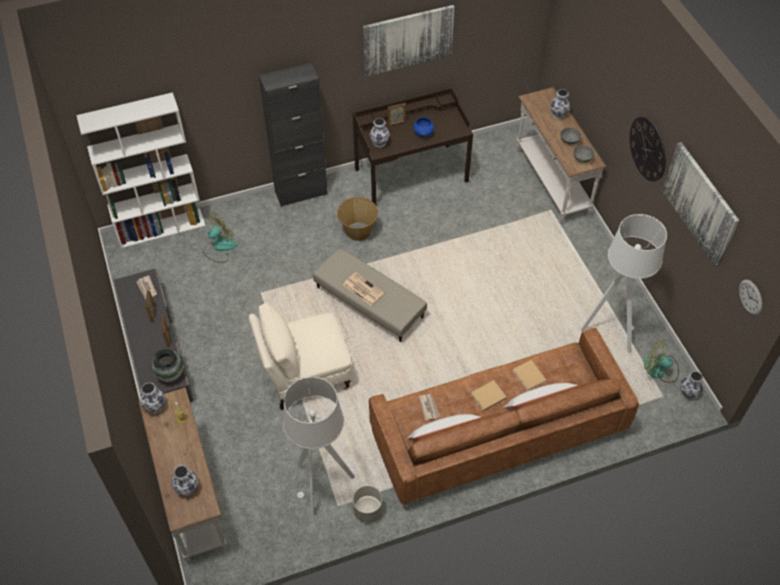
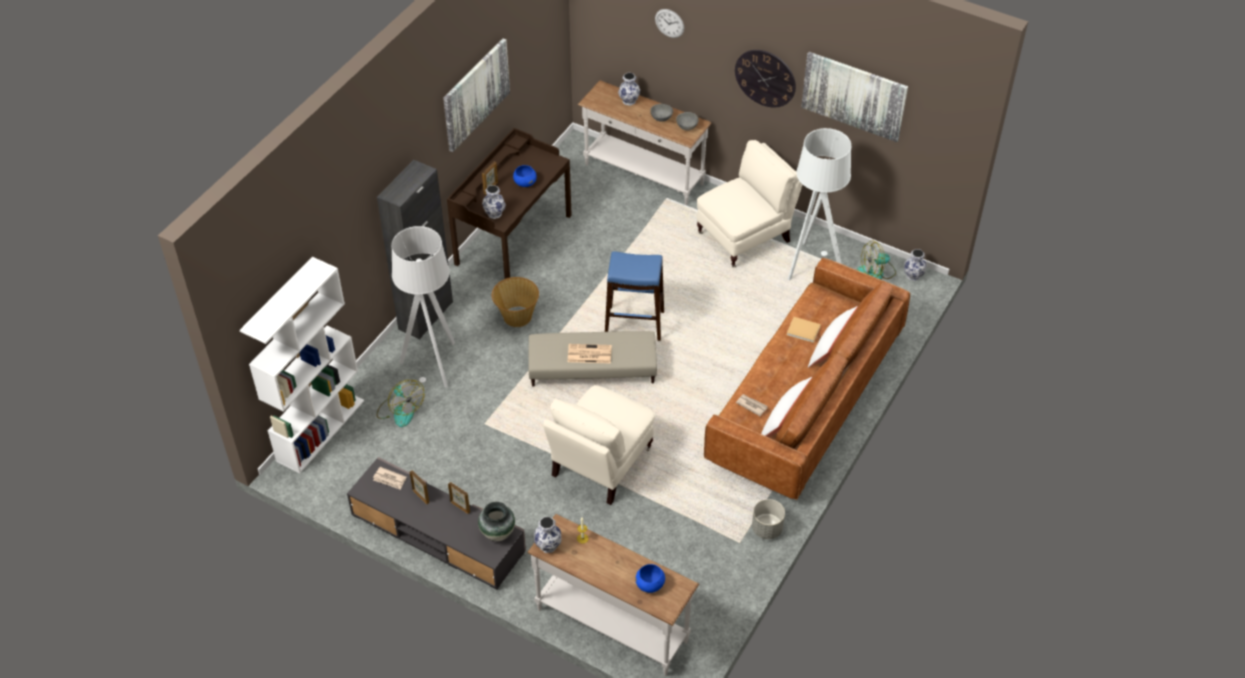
camera: 40 degrees left, 5 degrees down
(187, 489) = (650, 585): vase -> blue bowl
(220, 247) = (400, 410): fan -> fan turned 135 degrees clockwise
(321, 485) = (709, 537): grey floor lamp -> grey floor lamp (433, 364)
(432, 289) = (634, 323): none -> blue stool
(487, 396) = (788, 367): beige book -> none
(581, 275) = (745, 236): none -> beige armchair
(750, 297) = (946, 146): wall clock -> wall clock (669, 23)

